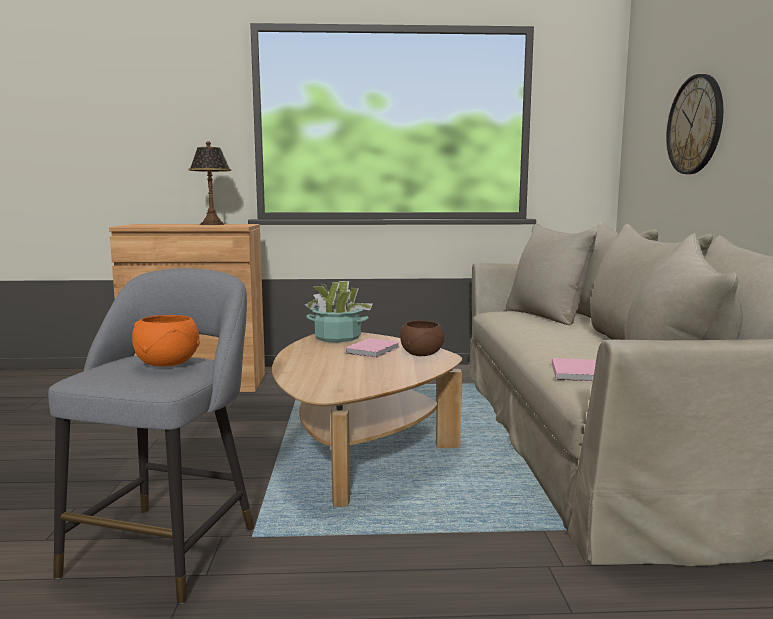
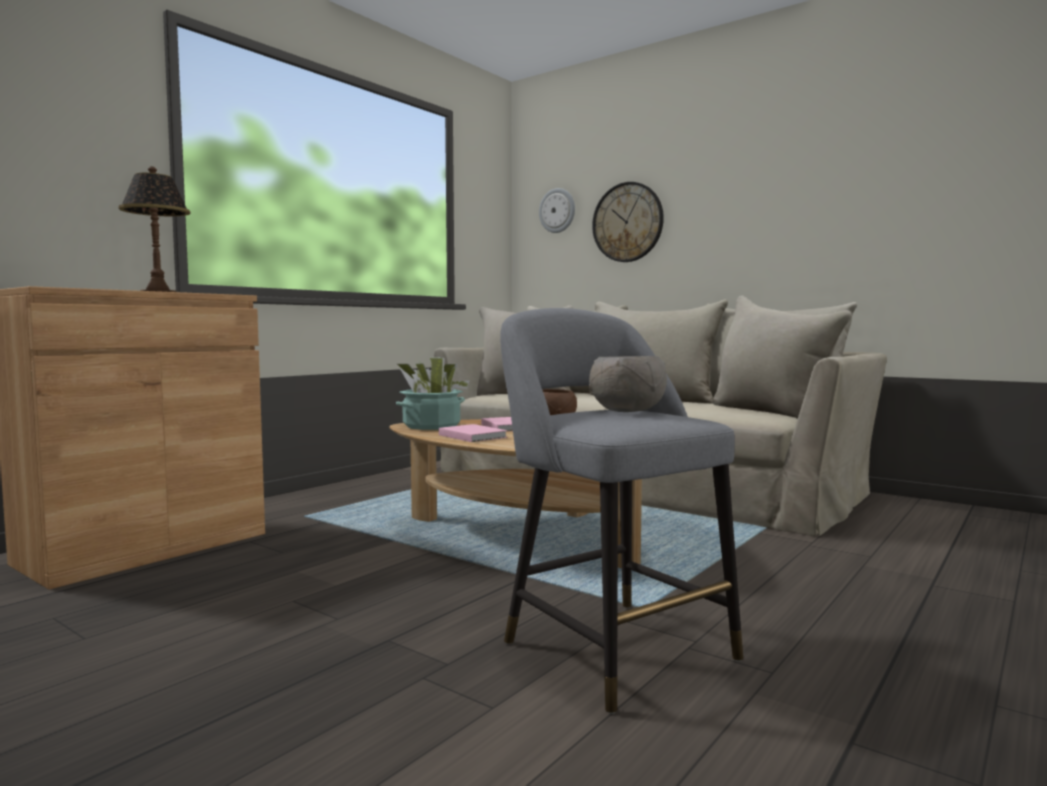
camera: 50 degrees left, 5 degrees down
(168, 364) = (629, 411): orange bowl -> grey bowl
(576, 372) = (699, 411): pink book -> pink book (472, 436)
(649, 113) = (557, 210): none -> wall clock

